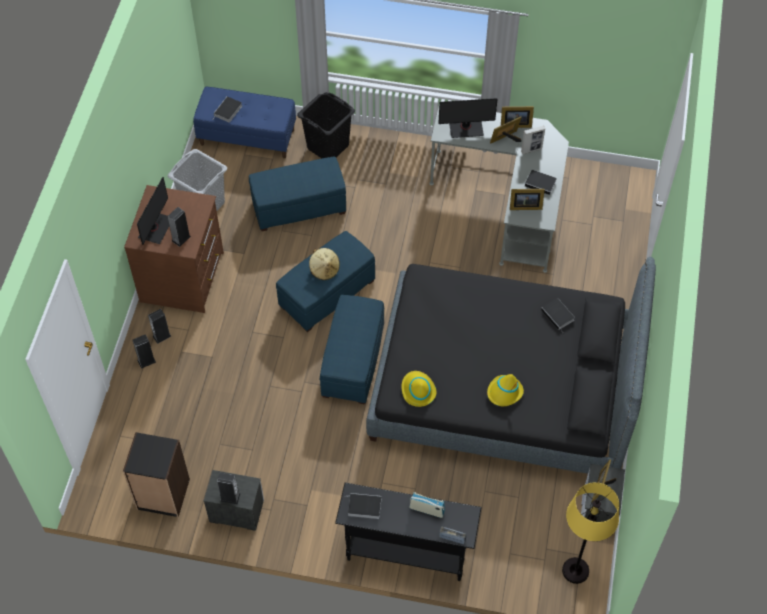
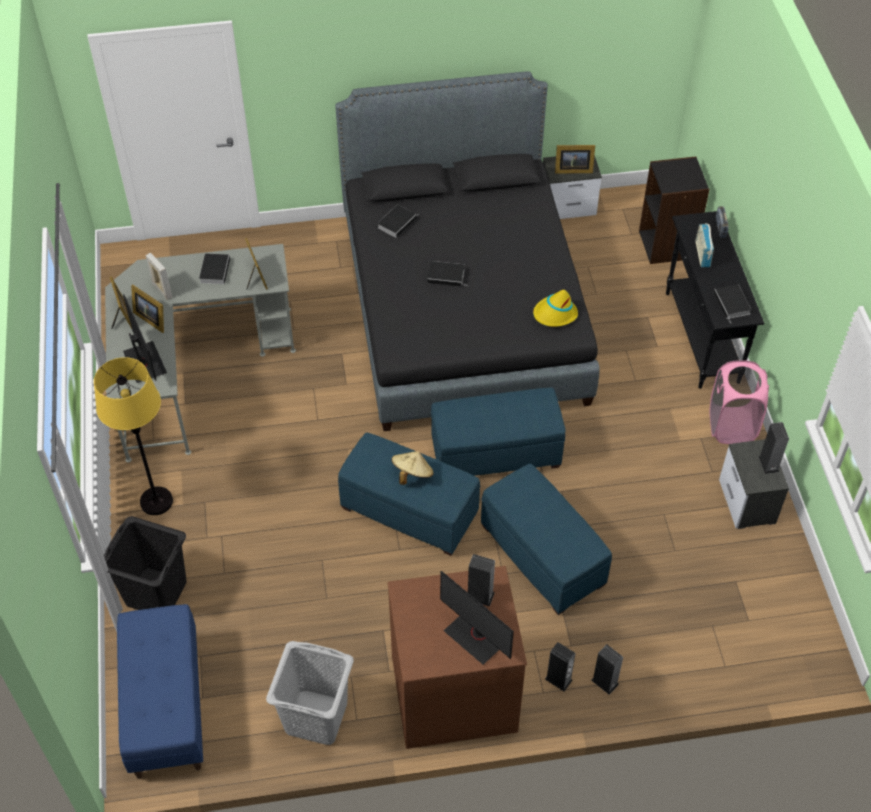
camera: 110 degrees left, 5 degrees down
(155, 228) = (476, 636): monitor -> monitor turned 135 degrees counterclockwise
(163, 495) = (772, 584): black bookcase -> black bookcase (667, 244)
(228, 111) = (167, 695): book -> book (447, 276)
(299, 207) = (278, 591): blue ottoman -> blue ottoman (541, 556)
(309, 533) = (731, 425): none -> pink laundry basket
(504, 392) = (518, 243): yellow hat -> none
(575, 570) = (640, 209): yellow floor lamp -> yellow floor lamp (156, 501)

